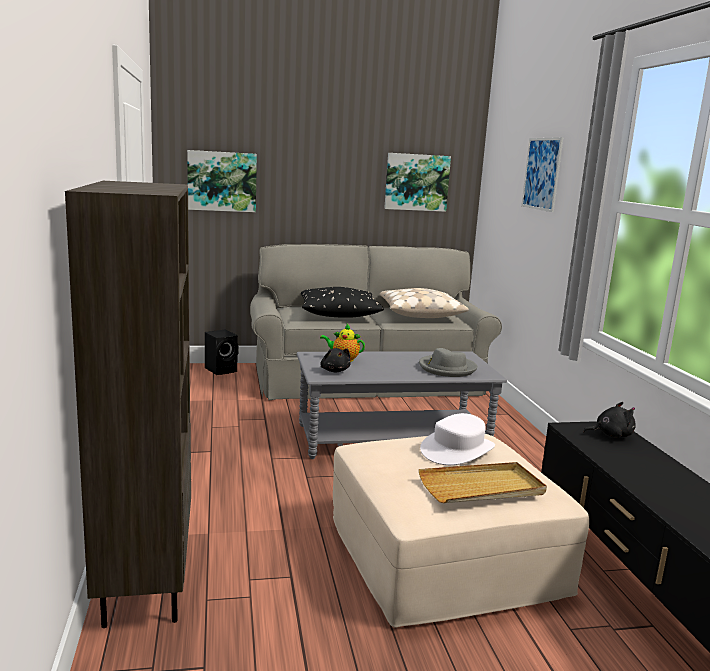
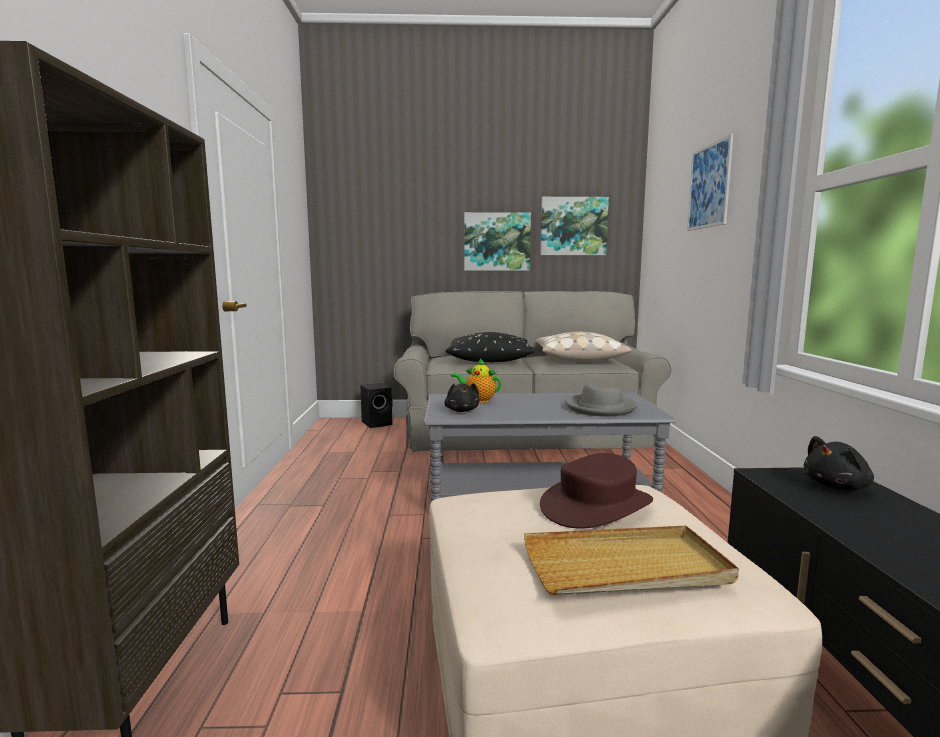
camera: 10 degrees right, 5 degrees down
(222, 181) = (375, 234): picture -> picture (497, 242)
(458, 450) = (597, 505): white hat -> brown hat
(610, 435) = (837, 486): black plush toy -> black plush toy turned 150 degrees clockwise

